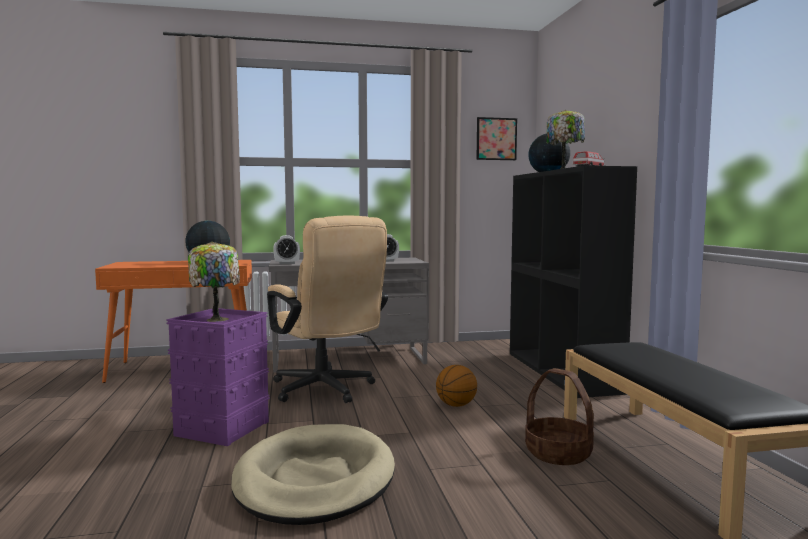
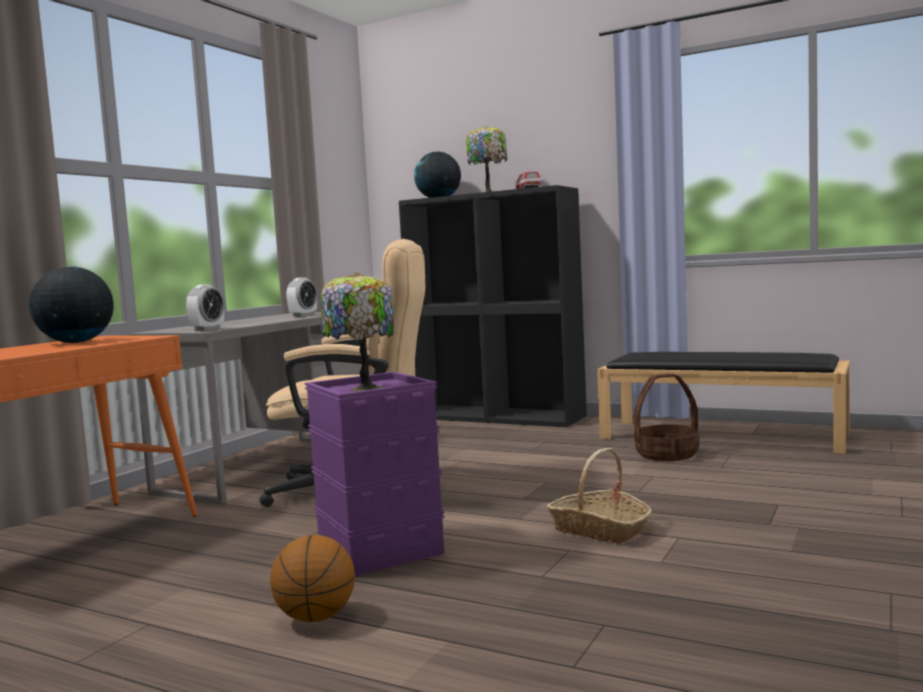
camera: 50 degrees left, 0 degrees up
(315, 479) = (600, 530): beige dog bed -> basket
(456, 405) = (509, 458): basketball -> basketball (316, 617)
(496, 139) = (335, 155): picture -> none

